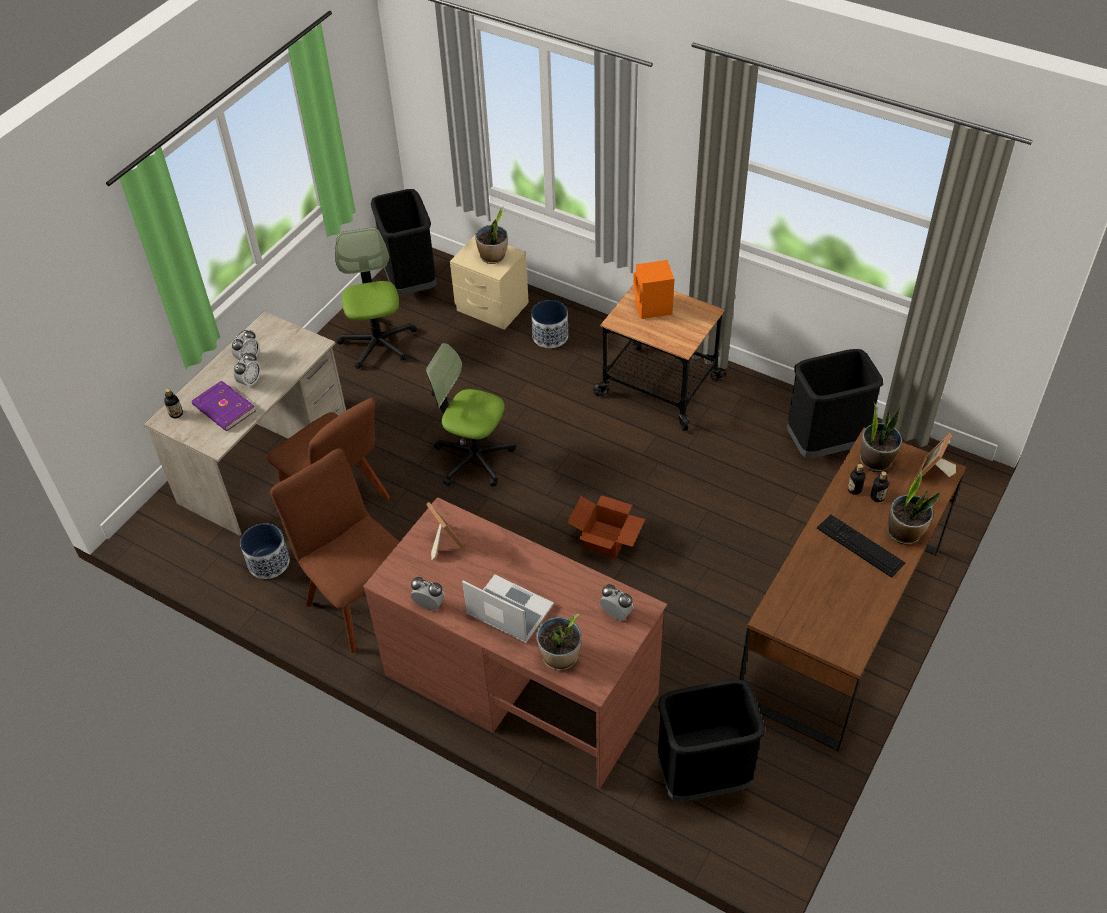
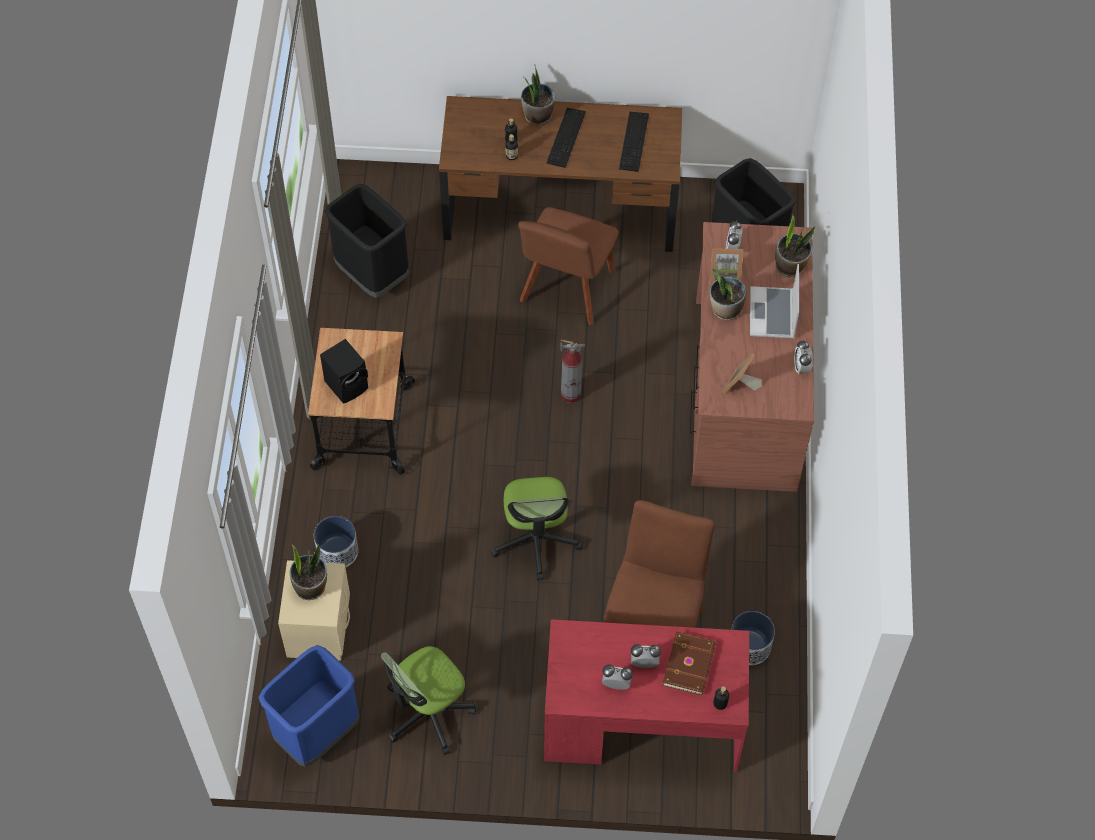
camera: 120 degrees left, 10 degrees up
(223, 409) = (690, 664): purple book -> brown book
(265, 461) = (641, 724): beige desk -> red desk
(359, 600) = (742, 549): brown chair -> brown chair (566, 290)
(410, 282) = (317, 733): black trash can -> blue trash can
(606, 540) = (571, 394): cardboard box -> fire extinguisher
(653, 308) = (348, 384): orange speaker -> black speaker
(827, 605) = (634, 141): none -> keyboard
(876, 460) = (472, 151): potted plant -> potted plant (725, 309)
(933, 473) = (466, 113): picture frame -> picture frame (724, 275)

